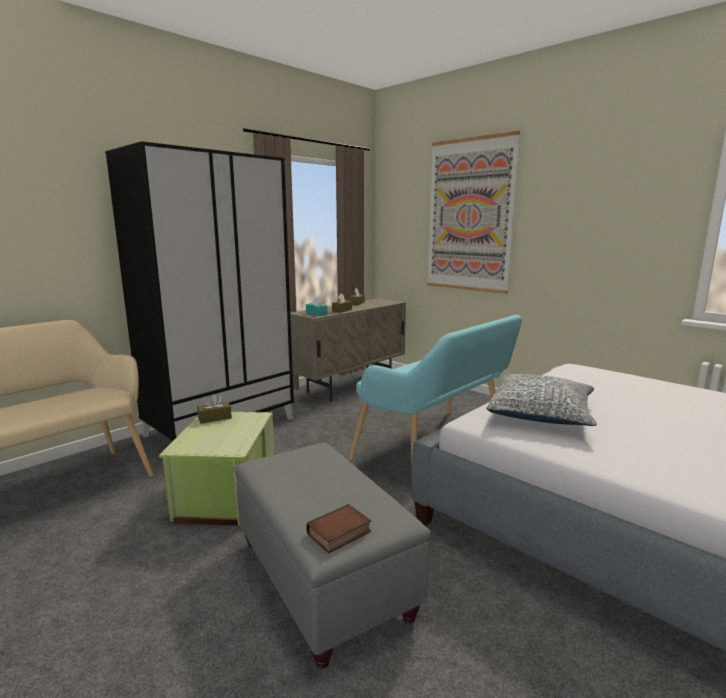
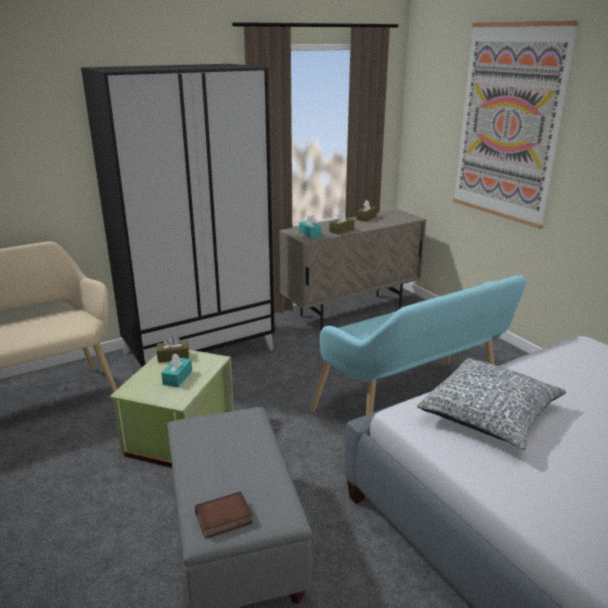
camera: 15 degrees right, 10 degrees up
(226, 432) = (177, 378): none -> turquoise tissue box

